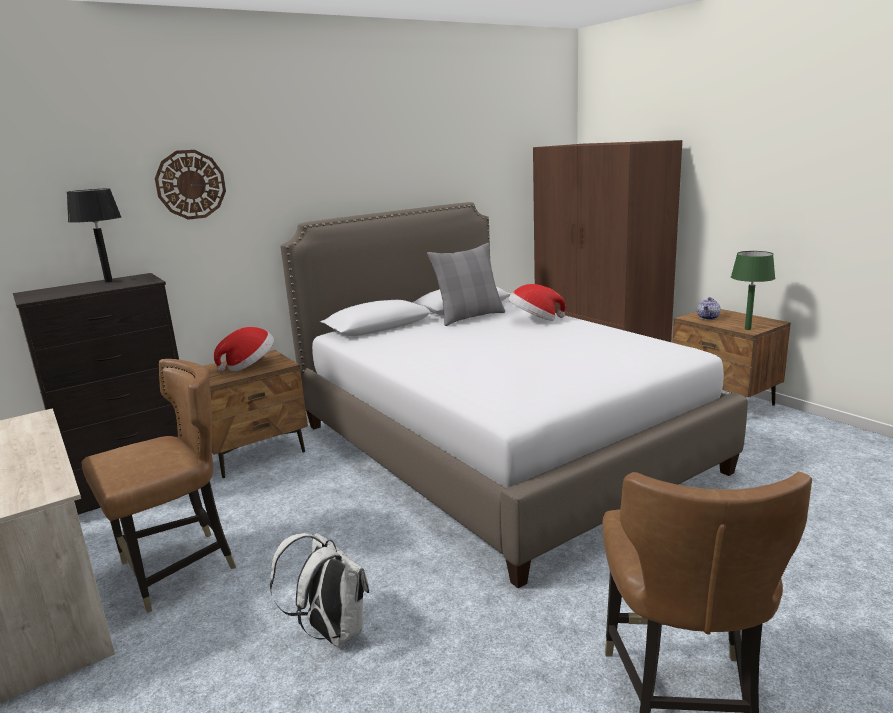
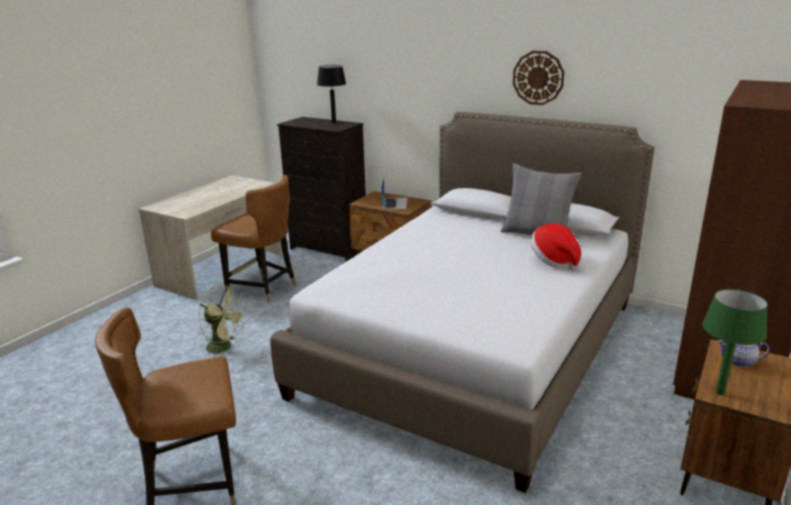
camera: 65 degrees right, 5 degrees up
(190, 184) = (396, 69): wall clock -> wall clock (538, 78)
(249, 365) = (394, 203): hat -> laptop
(331, 631) = (224, 347): white backpack -> green fan

